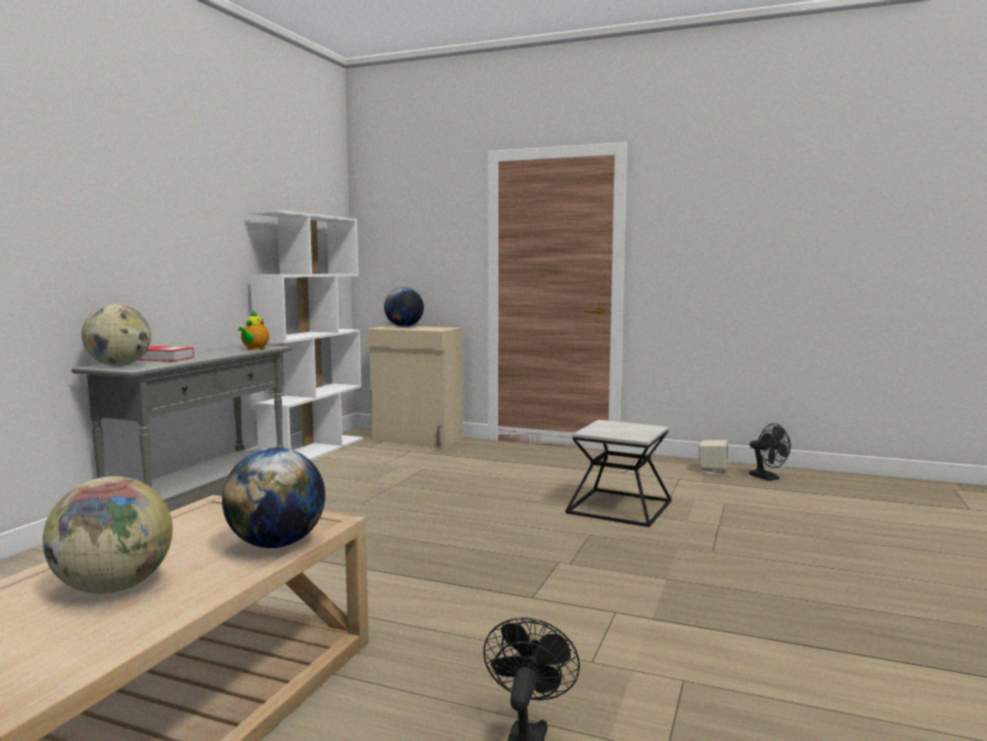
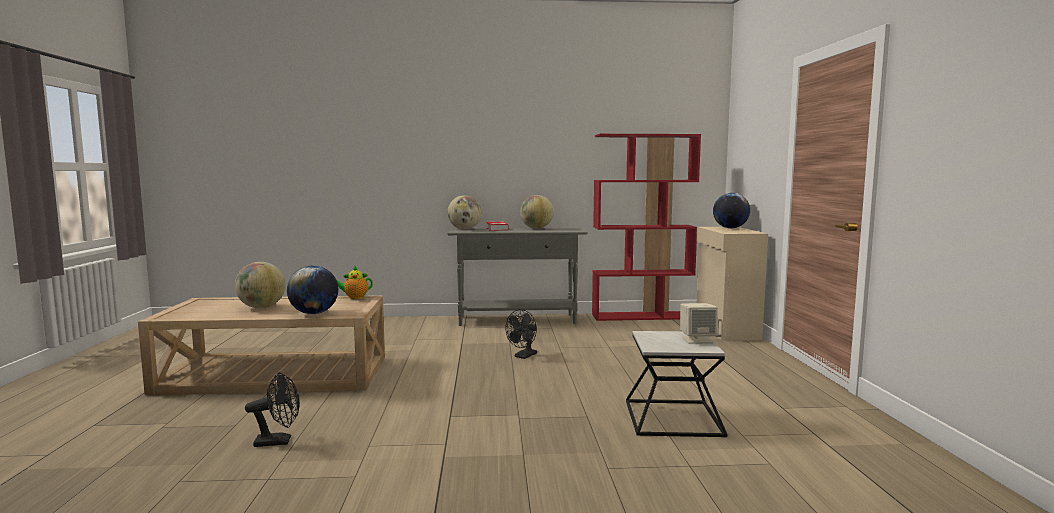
camera: 65 degrees right, 0 degrees up
(206, 351) = (536, 228): none -> globe
(254, 349) = (560, 230): teapot -> teapot (354, 297)
(314, 451) = (642, 316): white bookcase -> red bookcase
(712, 471) = (883, 448): beige speaker -> beige speaker (697, 340)
(768, 478) = (928, 483): black fan -> black fan (523, 356)

